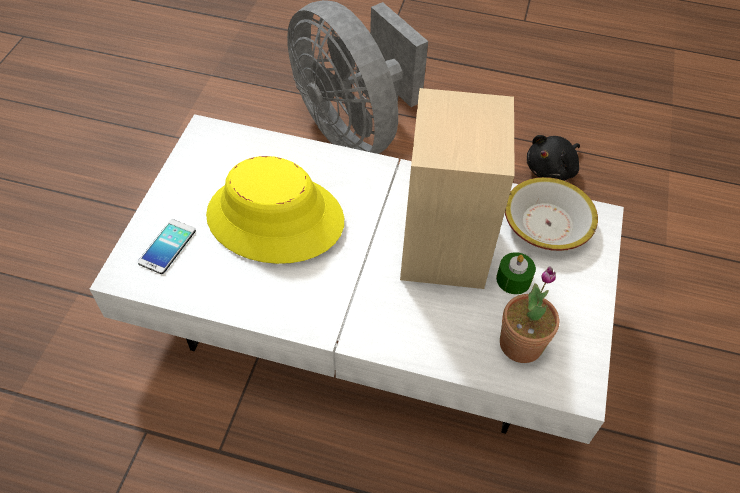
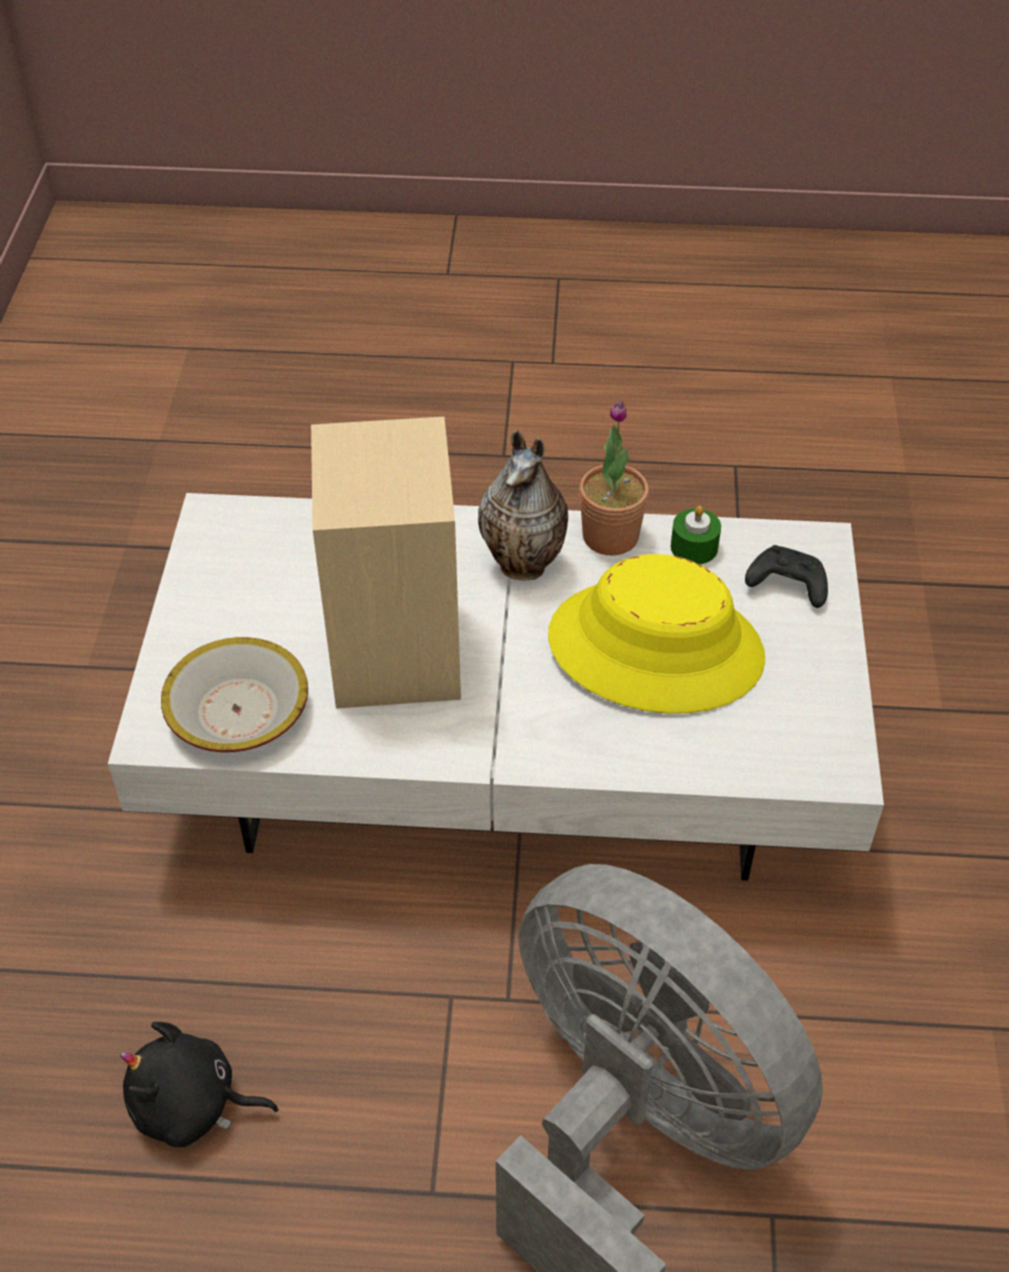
camera: 170 degrees right, 5 degrees down
(167, 247) = (785, 585): phone -> black game controller
(340, 295) = (526, 566): none -> vase
(513, 279) = (291, 623): green candle -> green candle (694, 547)
(521, 344) = (282, 550): potted plant -> potted plant (610, 536)
(552, 170) = (192, 1105): black plush toy -> black plush toy turned 120 degrees counterclockwise

